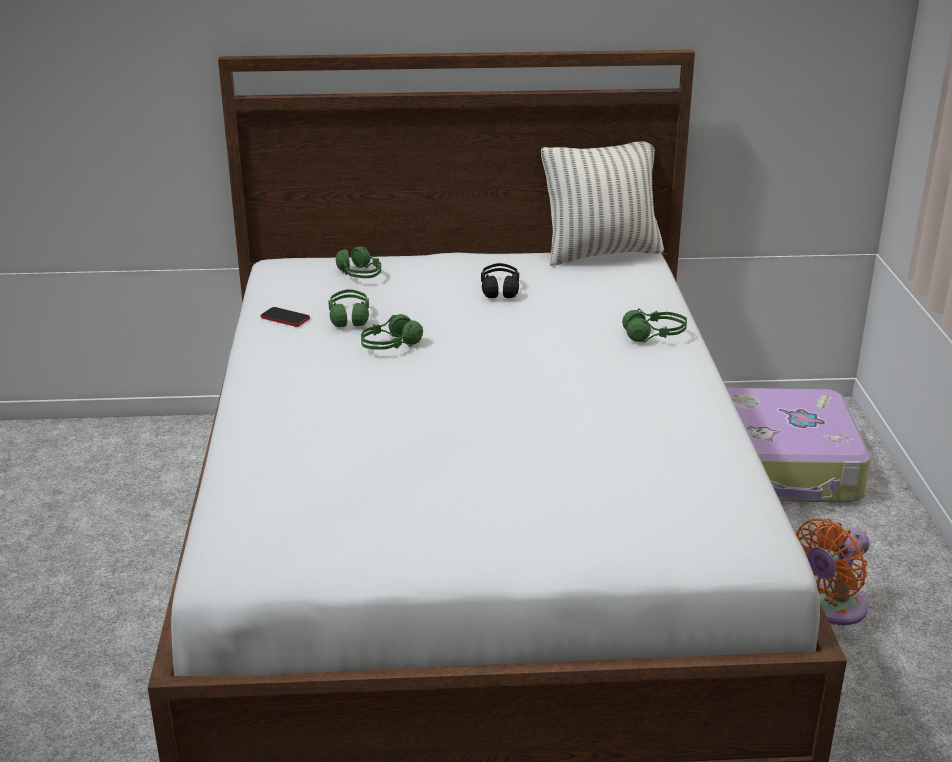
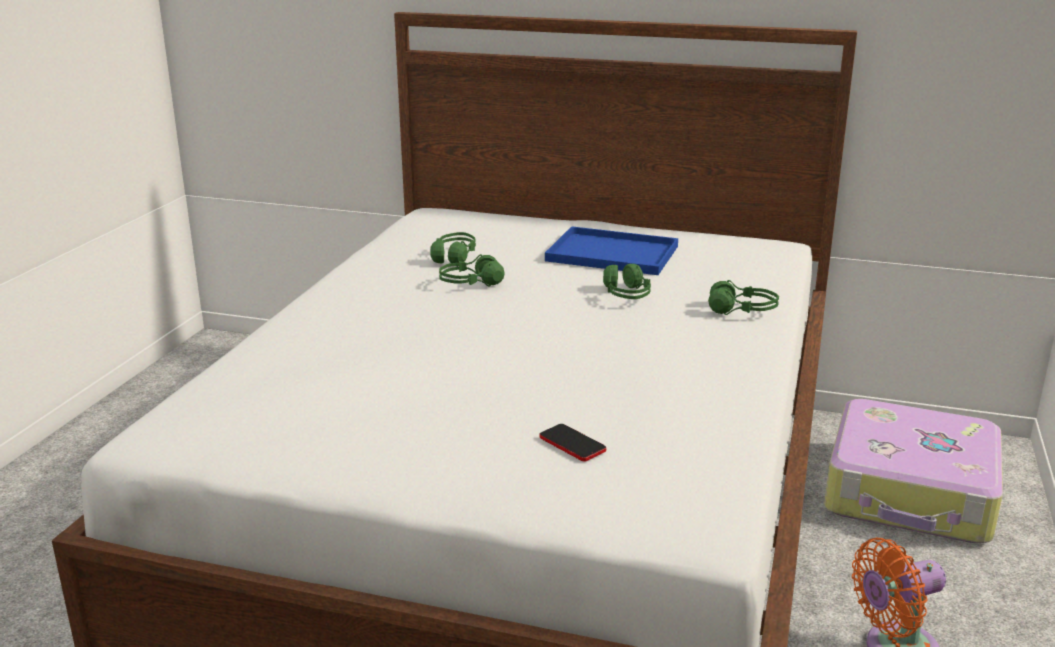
camera: 20 degrees right, 5 degrees down
(285, 318) = (397, 250): phone -> phone (572, 444)
(360, 274) = (494, 227): green headphones -> green headphones (627, 295)
(500, 289) = (615, 253): black headphones -> blue tray
(601, 253) = (742, 237): pillow -> none

